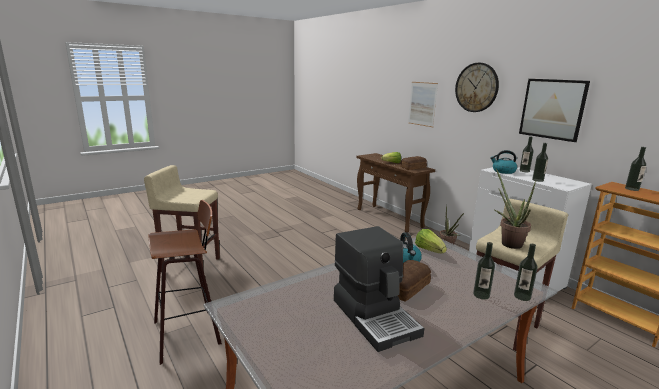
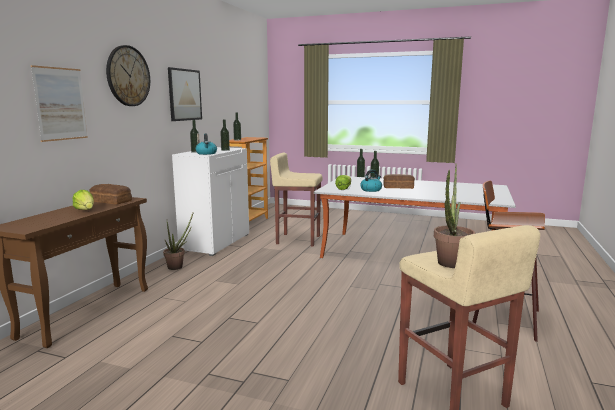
camera: 125 degrees left, 5 degrees down
(375, 316) = (434, 187): coffee machine -> none
(508, 242) = (307, 176): potted plant -> potted plant (450, 265)

